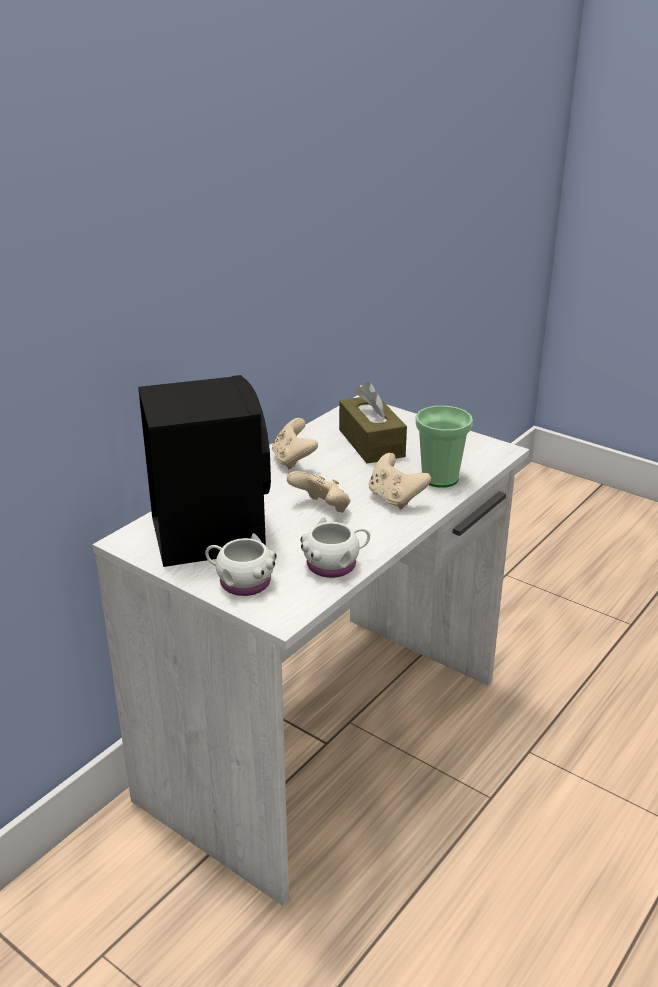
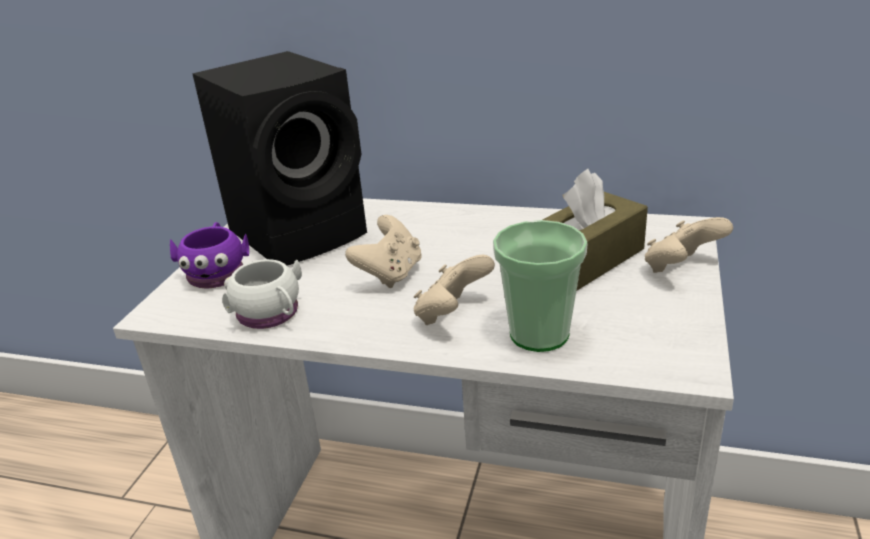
camera: 70 degrees right, 0 degrees up
(240, 581) = (217, 272): white mug -> purple mug
(293, 460) = (490, 228): beige game controller -> beige game controller (681, 268)

